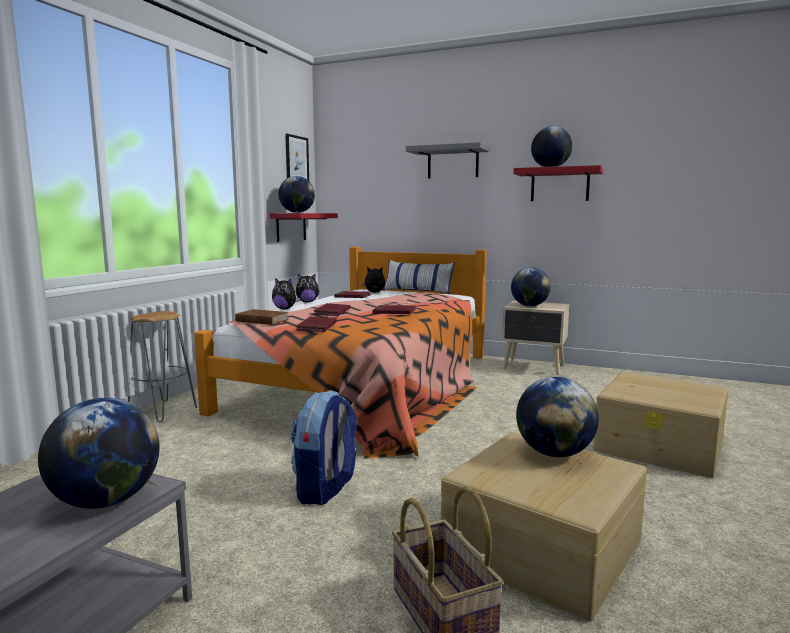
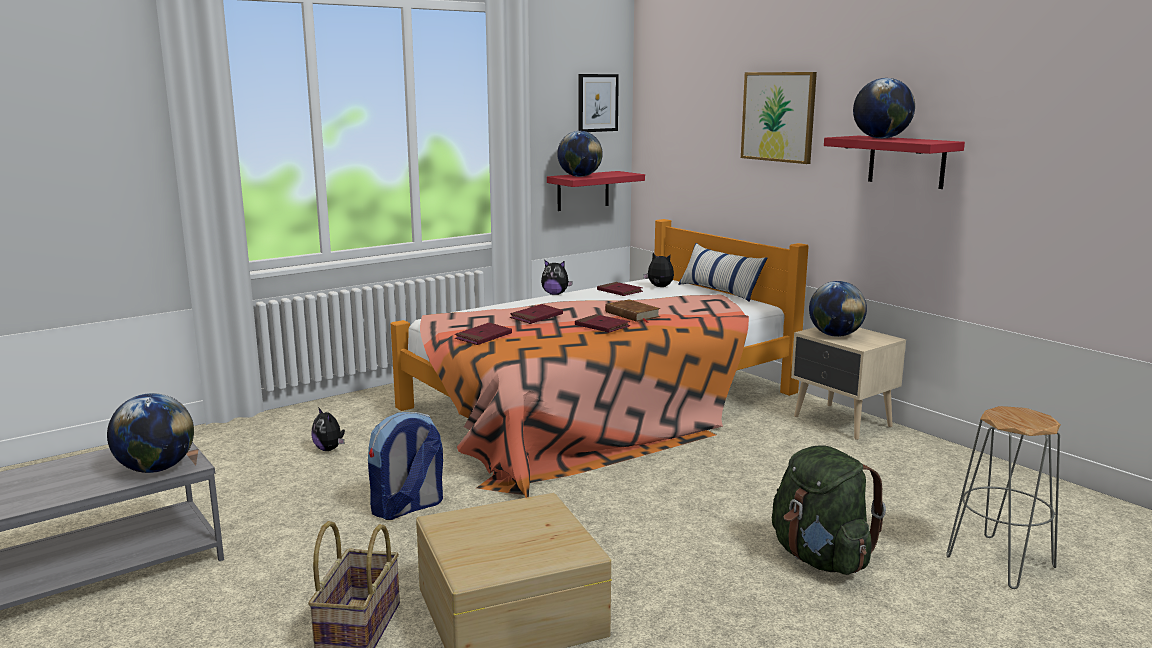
camera: 30 degrees right, 5 degrees up
(162, 411) = (370, 396): grey stool -> grey stool (999, 561)
(262, 321) = (451, 319): brown book -> brown book (632, 314)
(285, 309) = (512, 302): plush toy -> plush toy (329, 449)
(453, 163) = (778, 117): grey shelf -> picture
(554, 453) = (547, 523): globe -> none
(660, 445) = (820, 558): beige storage box -> green backpack

